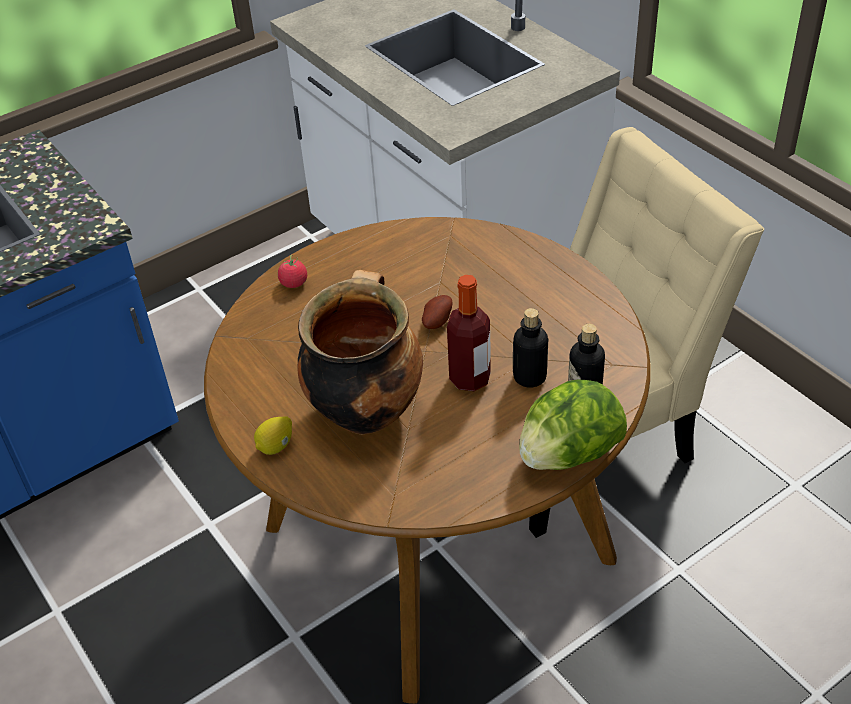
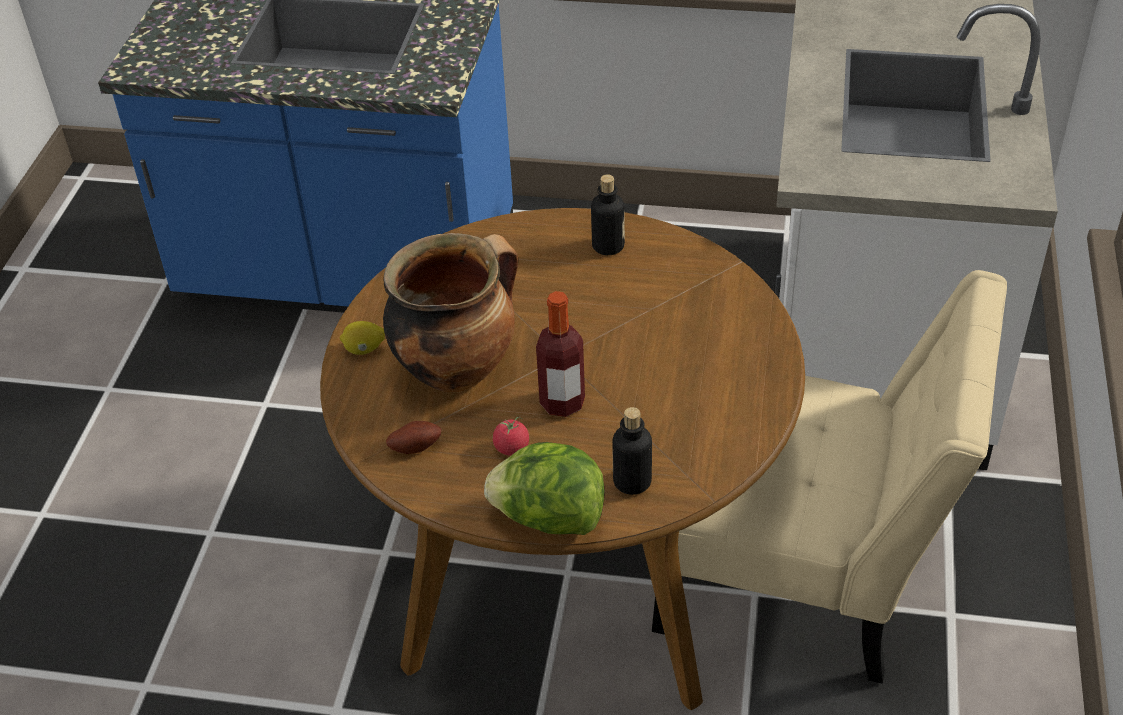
camera: 45 degrees right, 0 degrees up
(294, 283) = (542, 233): tomato -> tomato (511, 448)
(436, 321) = (602, 338): potato -> potato (415, 446)
(529, 377) = (608, 436): bottle -> bottle (608, 246)

